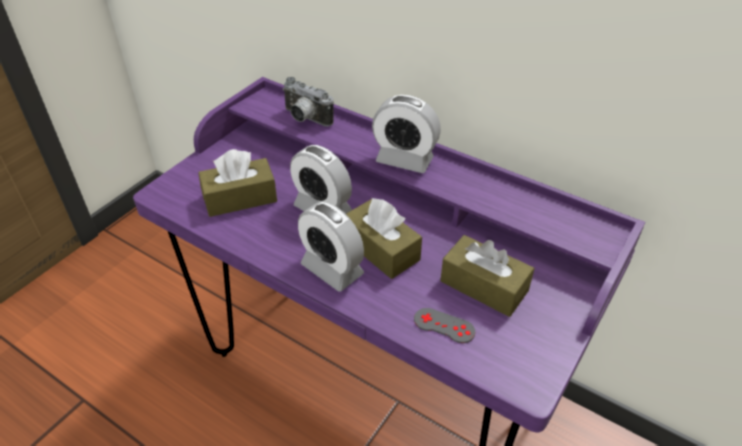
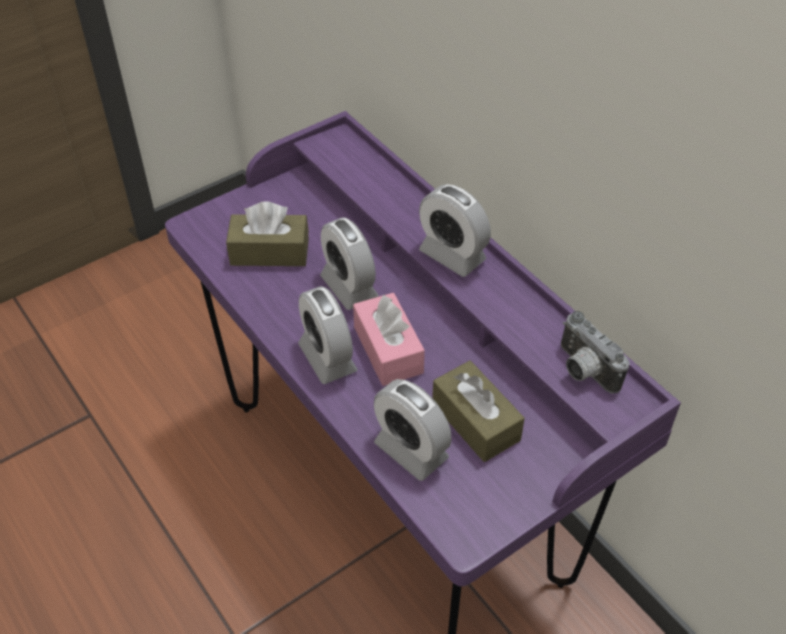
camera: 20 degrees right, 5 degrees up
(304, 119) = (368, 176): camera -> camera (583, 370)
(381, 249) = (388, 350): brown tissue box -> pink tissue box
(444, 325) = (411, 450): grey game controller -> alarm clock

